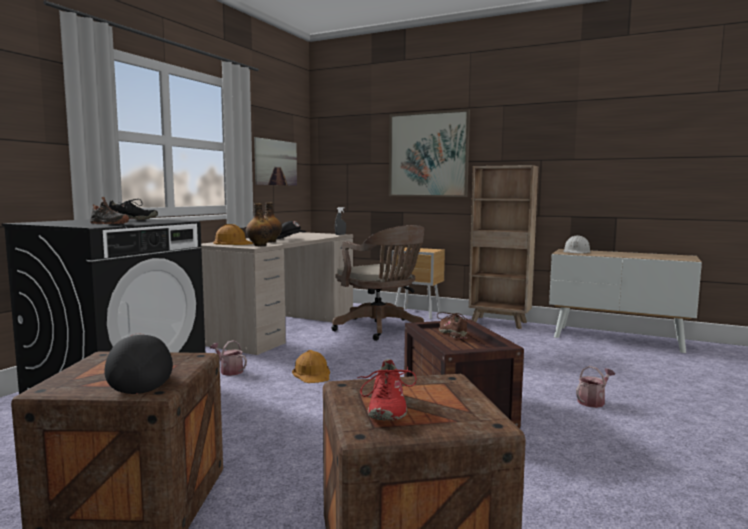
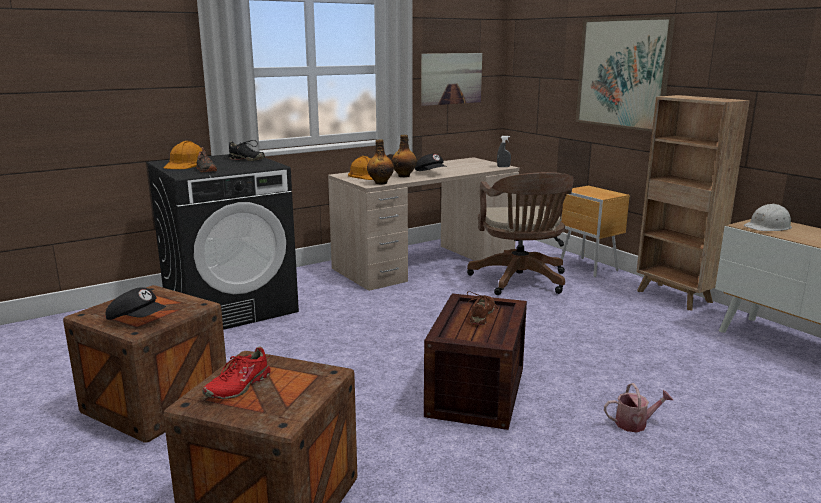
camera: 30 degrees right, 10 degrees up
(139, 380) = (137, 319): black cap -> black cap turned 105 degrees clockwise
(229, 371) = (328, 303): watering can -> none
(312, 374) = (392, 322): orange hard hat -> orange hard hat (186, 164)

